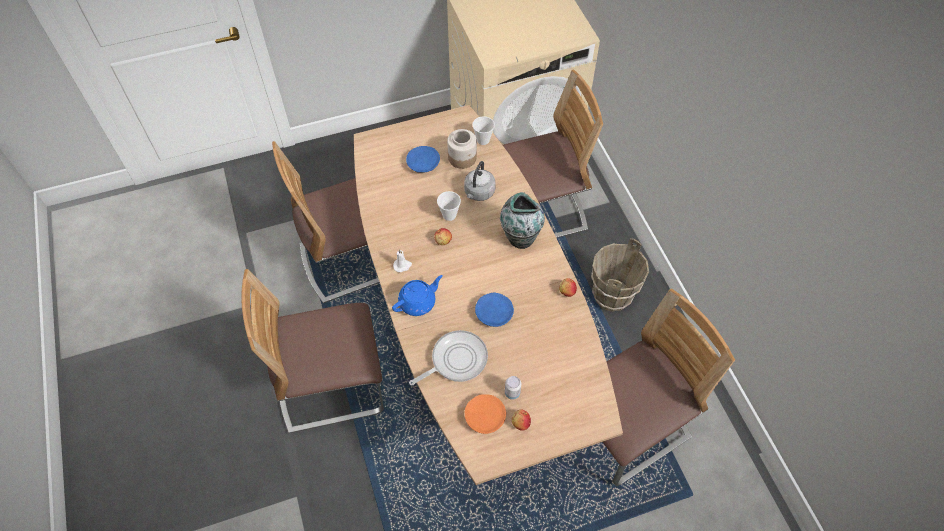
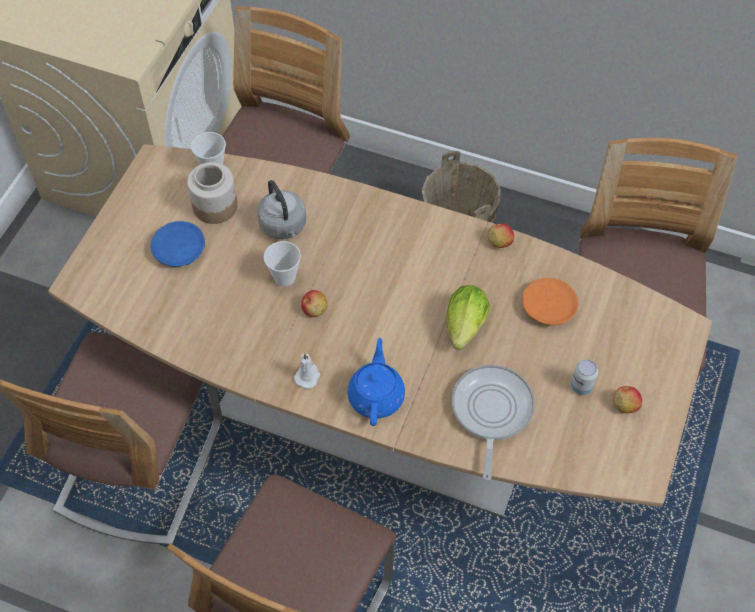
camera: 50 degrees left, 0 degrees up
(485, 416) = (588, 434): orange plate -> orange plate (548, 306)
(494, 313) = (464, 329): blue plate -> lettuce
(520, 238) = (387, 233): vase -> none

